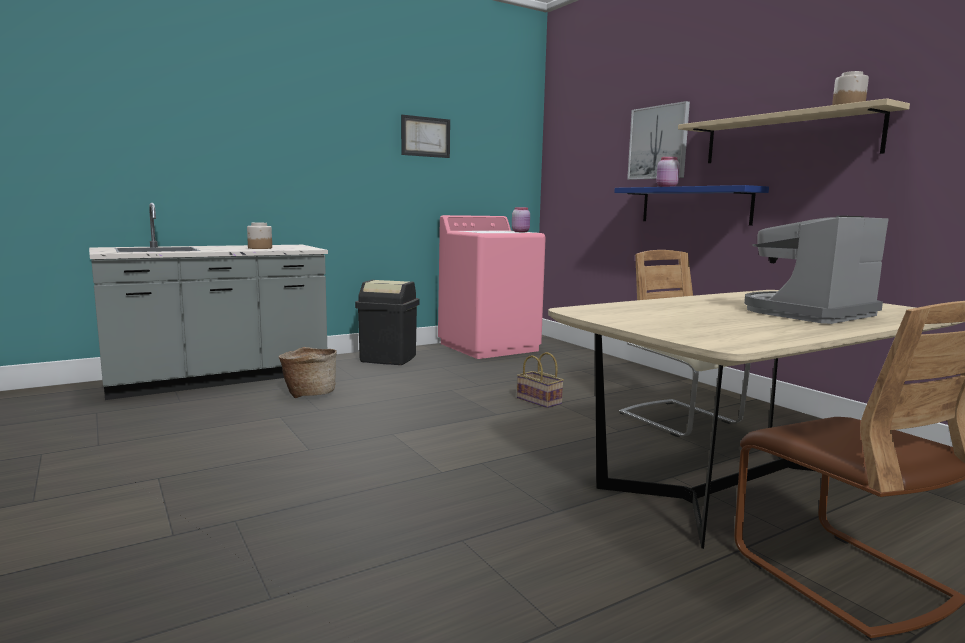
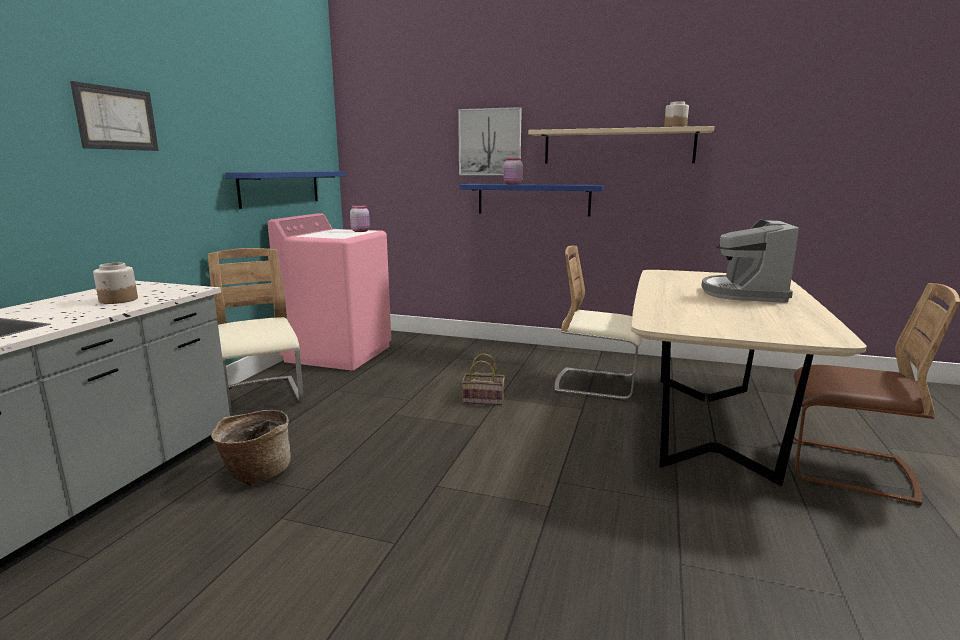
camera: 40 degrees left, 5 degrees up
(388, 358) = (262, 396): black trash can -> beige chair
(425, 137) = (242, 128): picture -> picture (116, 118)
(460, 189) = (280, 188): none -> blue shelf

